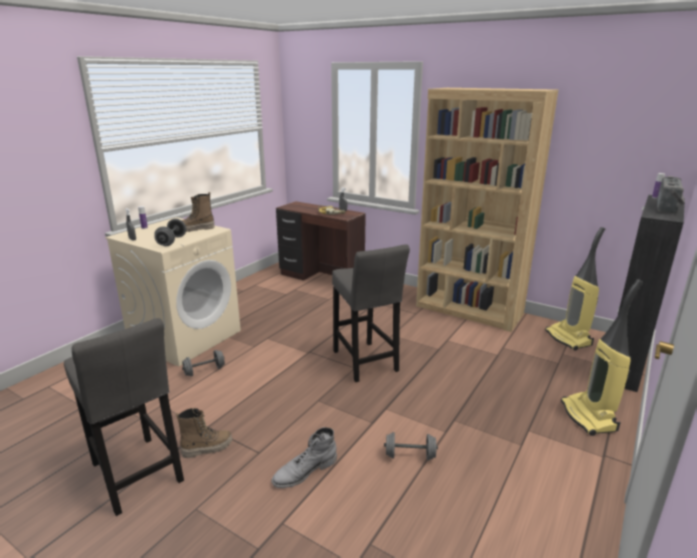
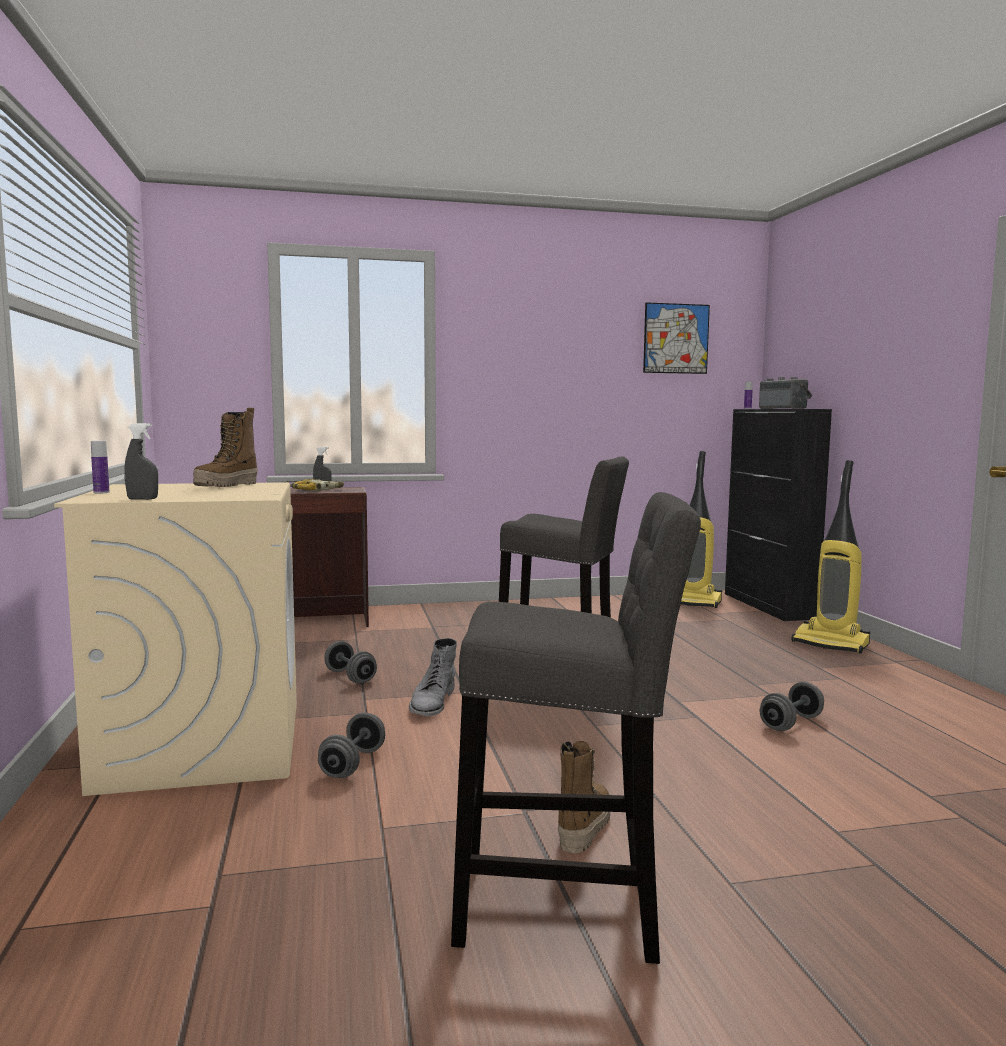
camera: 45 degrees left, 15 degrees down
(172, 241) = (242, 493): grey dumbbell -> grey dumbbell (350, 677)
(304, 471) = (742, 783): grey boot -> grey boot (432, 702)
(469, 310) = (556, 606): brown bookcase -> none
(608, 127) = (676, 338): none -> picture

